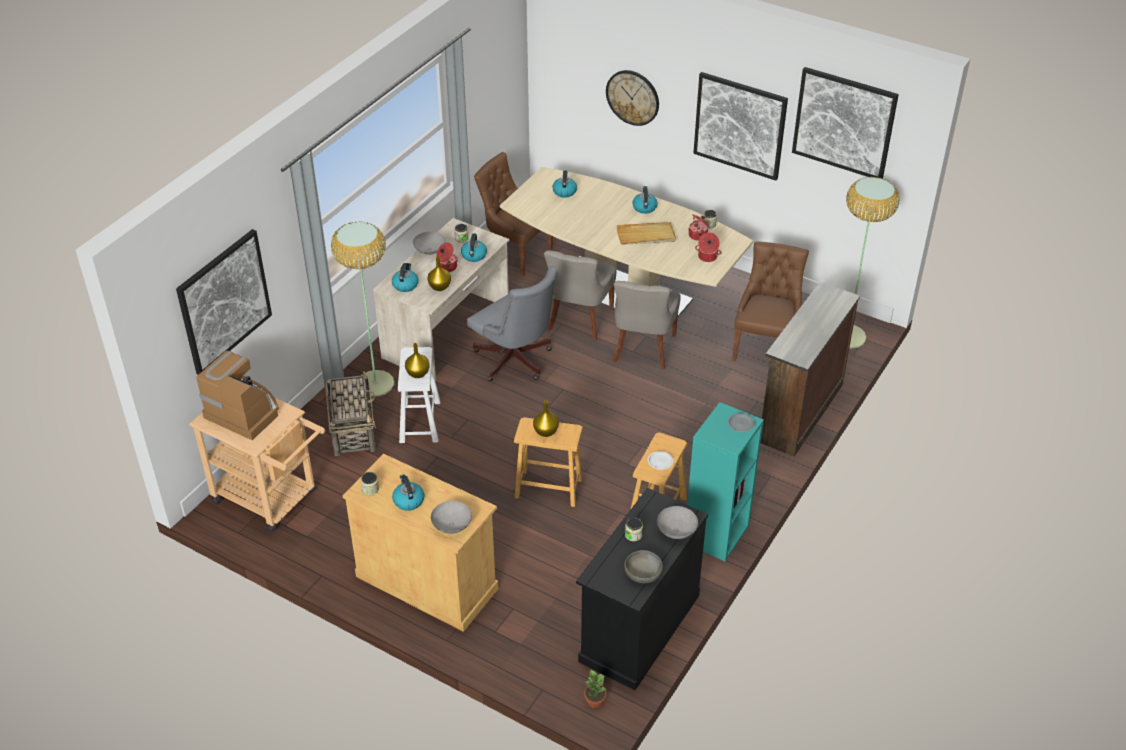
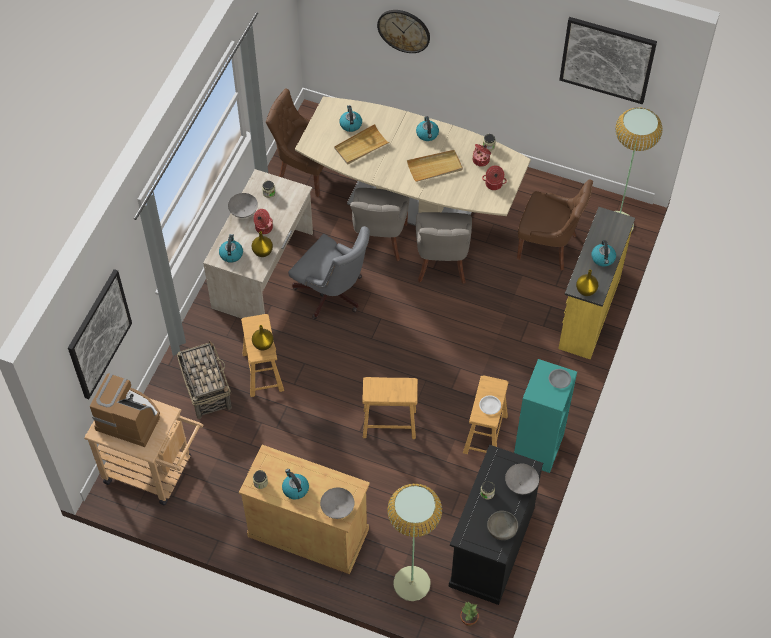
camera: 10 degrees left, 15 degrees up
(375, 384) = (213, 337): floor lamp -> floor lamp (411, 583)
(419, 422) = (263, 372): white stool -> brown stool
(474, 256) = (285, 211): kettle -> kettle (603, 258)
(546, 431) = (388, 389): yellow vase -> yellow vase (586, 290)
(571, 210) = (361, 146): none -> beige tray
(740, 125) = (509, 56): picture -> none
(765, 347) = (548, 246): brown chair -> brown chair turned 105 degrees clockwise
(799, 413) = (587, 313): brown dresser -> yellow dresser

